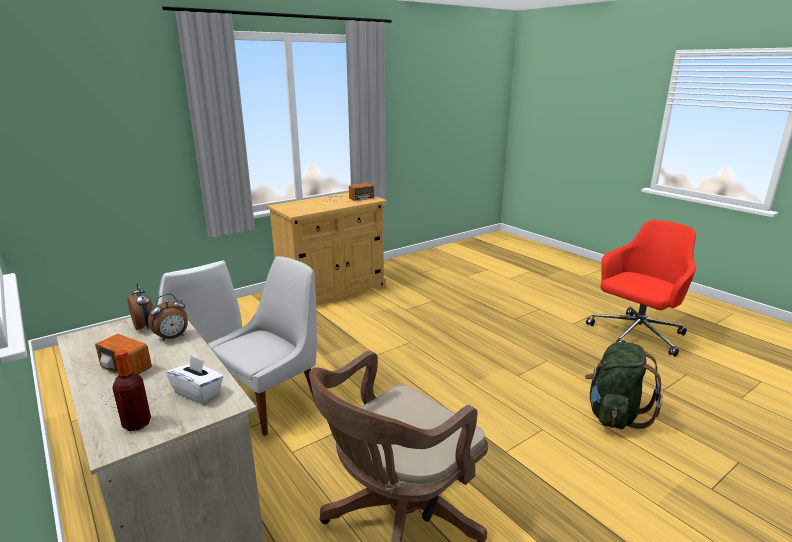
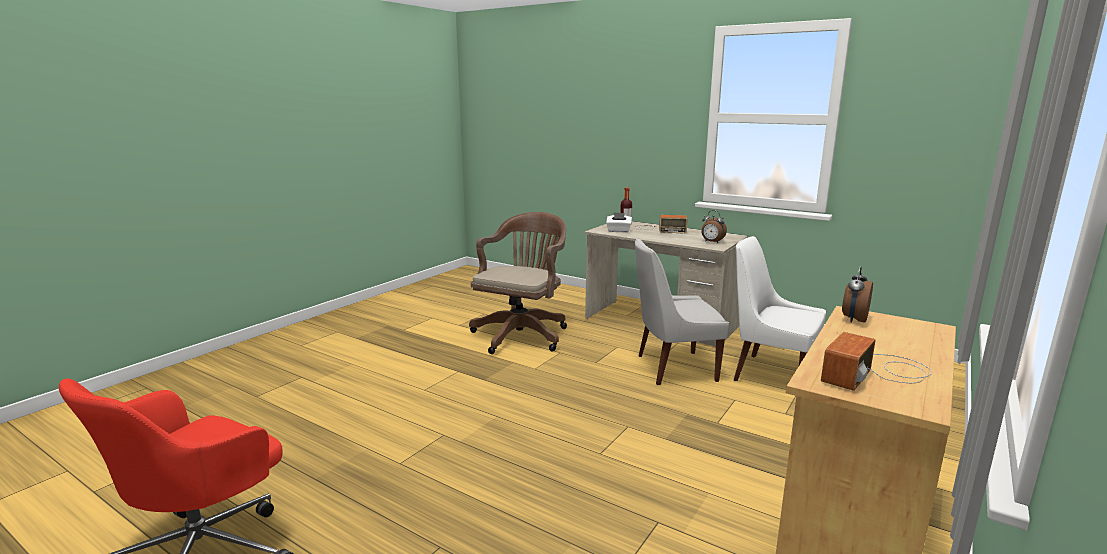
camera: 160 degrees right, 5 degrees down
(172, 338) = (680, 240): alarm clock -> alarm clock (853, 319)
(274, 401) = (672, 368): white chair -> white chair turned 60 degrees clockwise
(614, 414) = (345, 413): green backpack -> none

